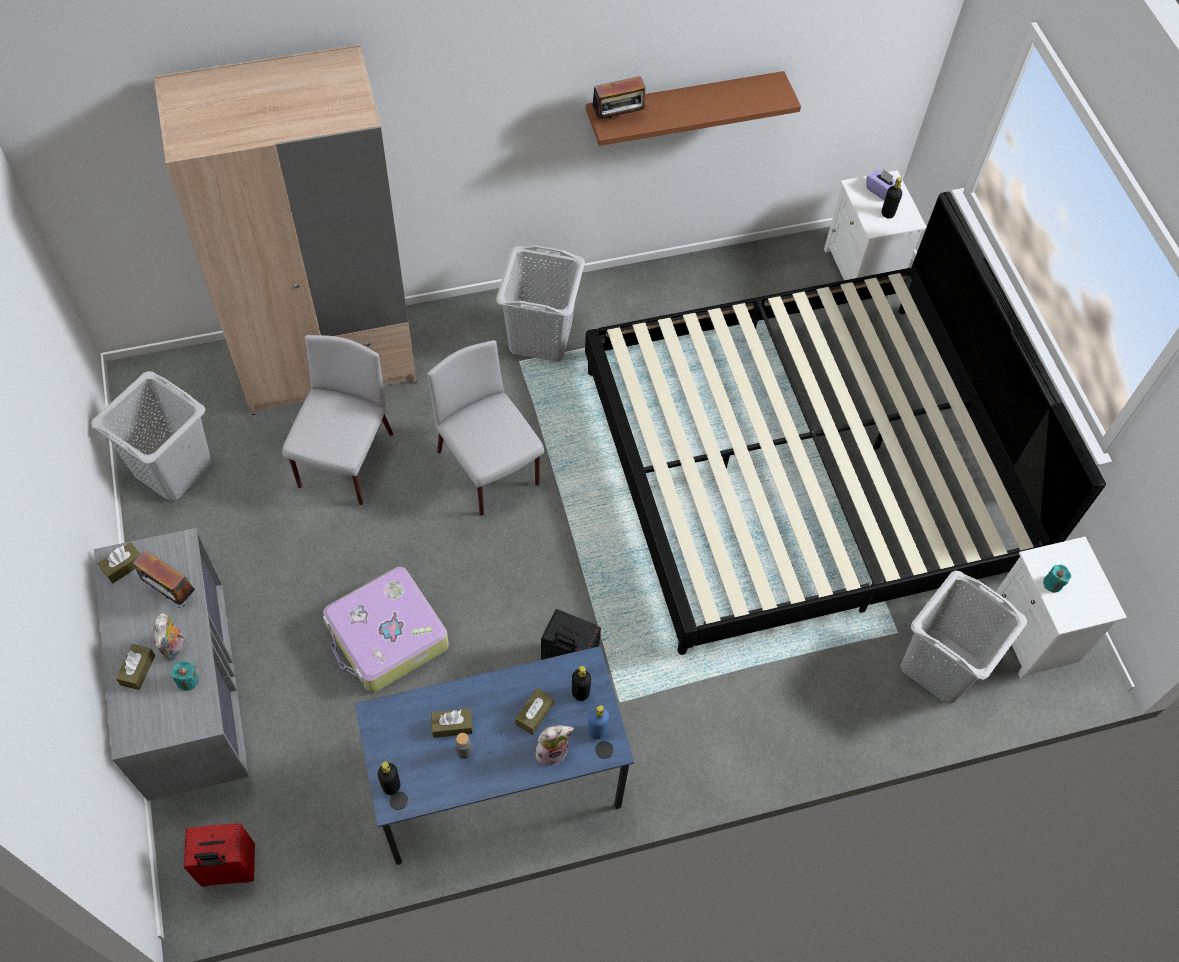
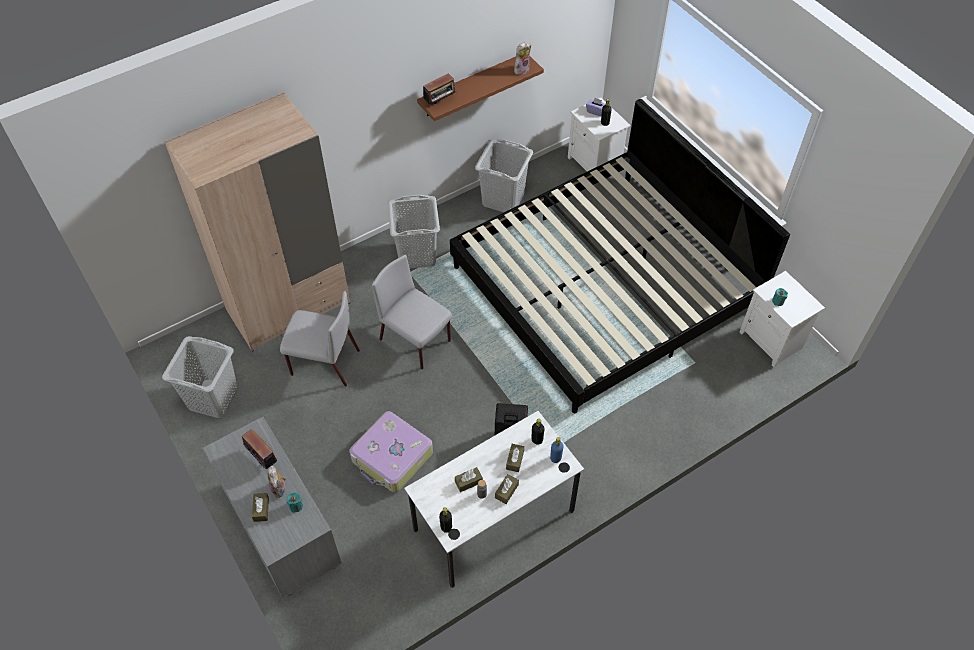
camera: 15 degrees left, 5 degrees down
(123, 566) = (226, 452): brown tissue box -> brown tissue box (506, 491)
(171, 591) = (263, 458): radio -> radio turned 150 degrees counterclockwise
(229, 869) = (348, 625): red suitcase -> none
(345, 462) = (324, 362): grey chair -> grey chair turned 105 degrees clockwise
(497, 782) = (494, 520): blue desk -> white desk
(552, 750) = (533, 477): plush toy -> plush toy (521, 69)
(939, 665) = (726, 374): grey laundry basket -> grey laundry basket (502, 199)

